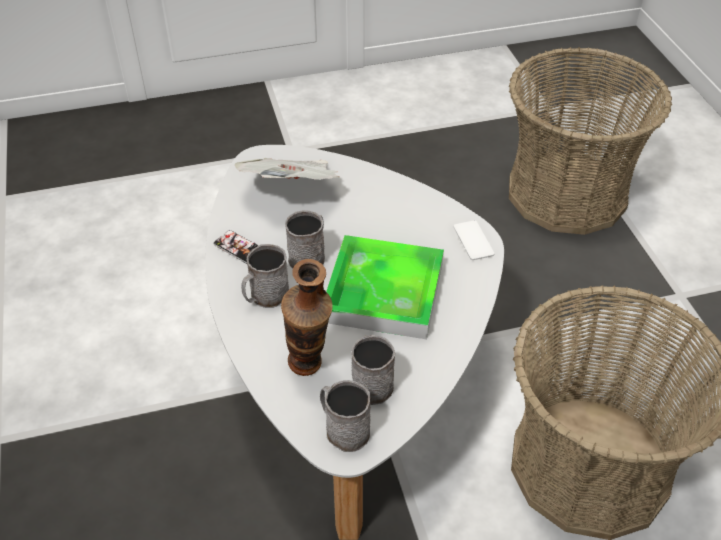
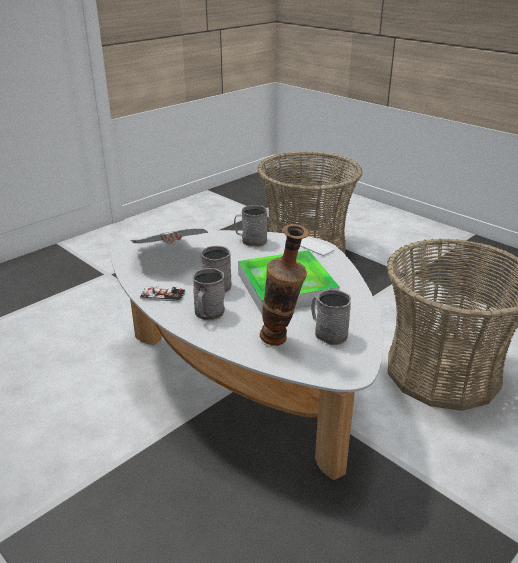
camera: 30 degrees left, 15 degrees down
(343, 429) = (336, 363): grey mug -> grey mug (250, 240)

